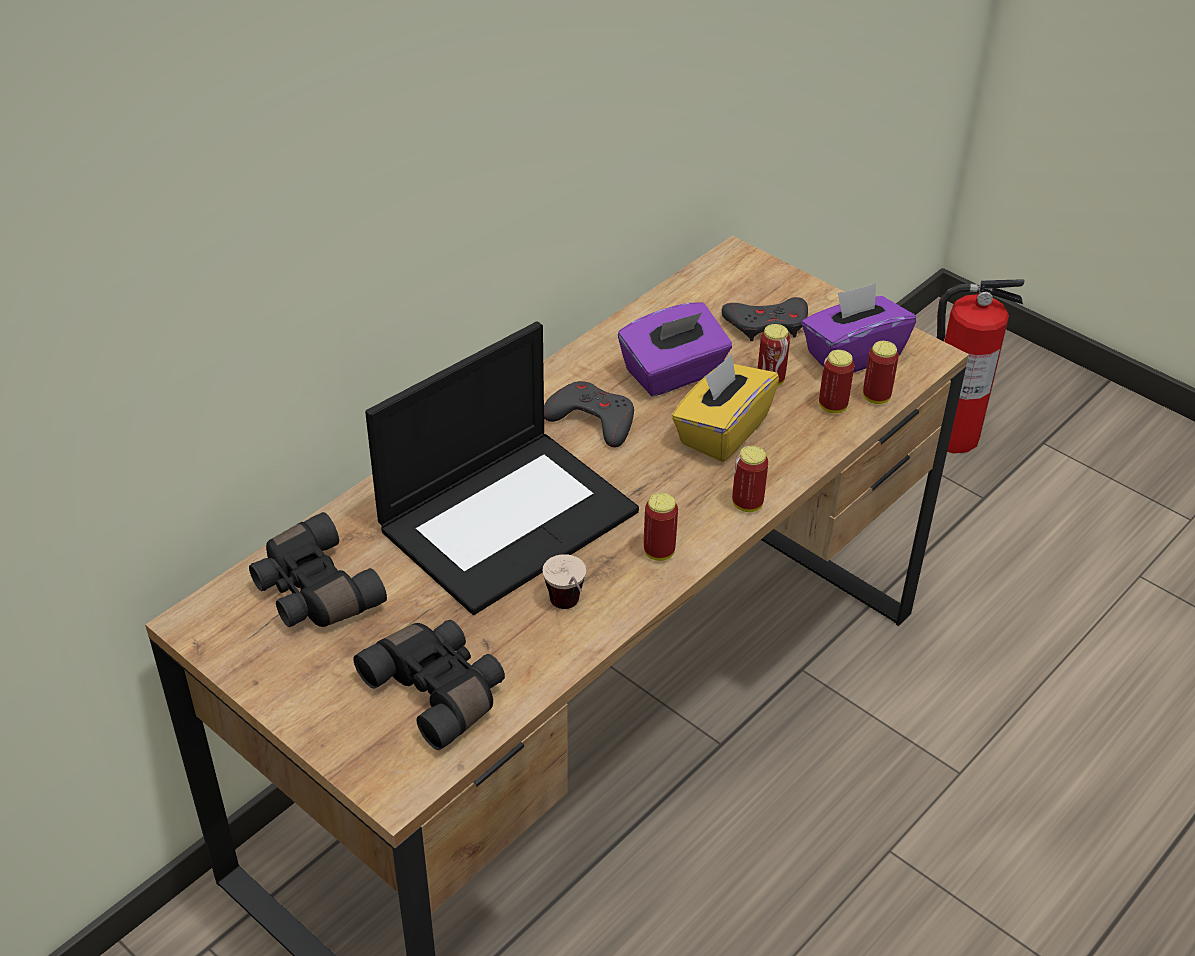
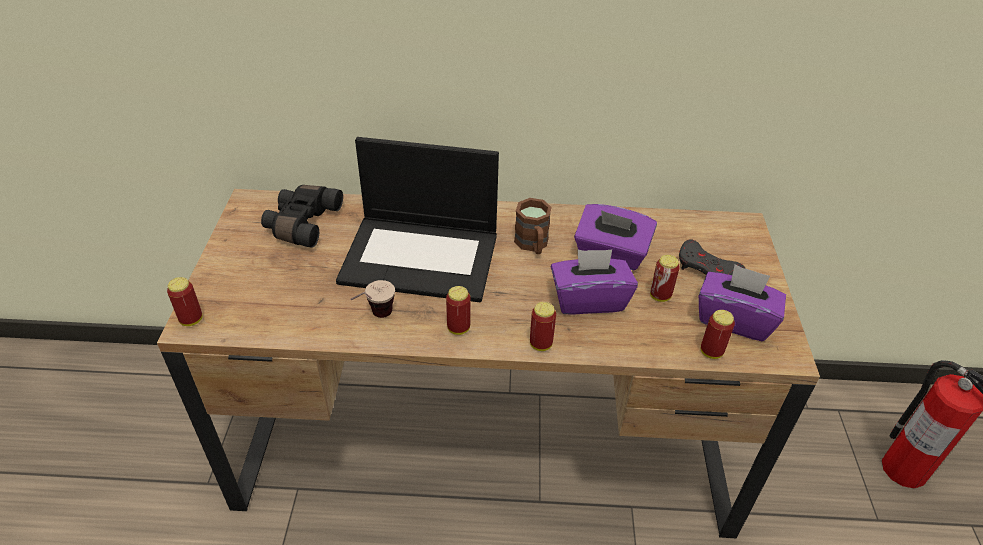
camera: 50 degrees right, 0 degrees up
(439, 690) = (271, 302): black binoculars -> none
(592, 420) = (533, 245): grey game controller -> brown mug
(722, 431) = (589, 299): yellow tissue box -> purple tissue box
(832, 406) = (675, 336): can -> can (191, 319)

